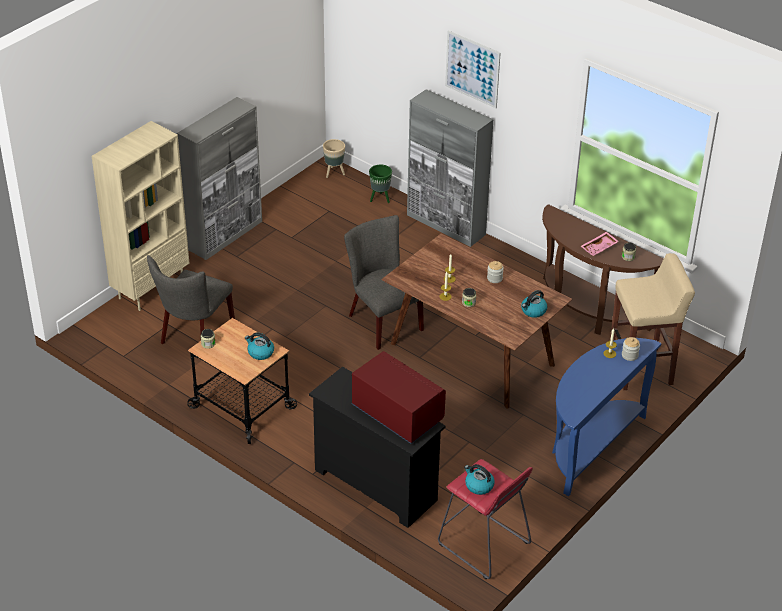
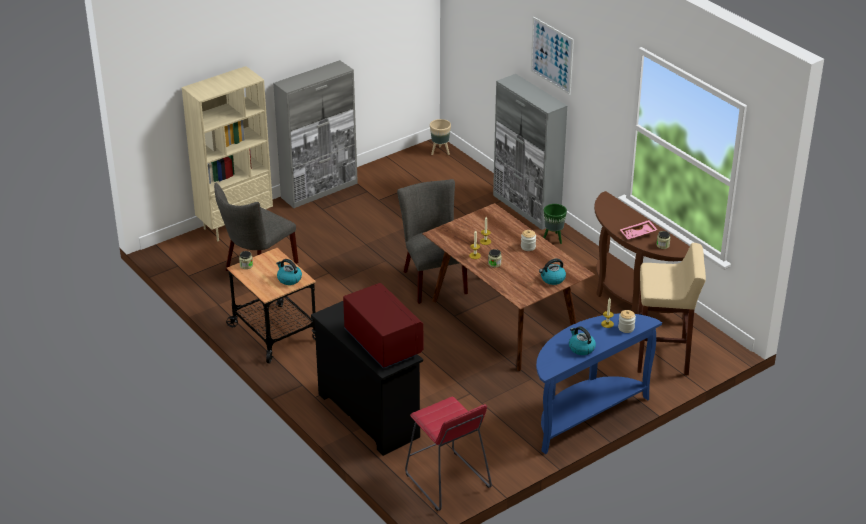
camera: 15 degrees right, 5 degrees down
(380, 199) = (474, 179): green planter -> green planter (553, 239)
(478, 486) = (439, 417): kettle -> kettle (581, 348)

